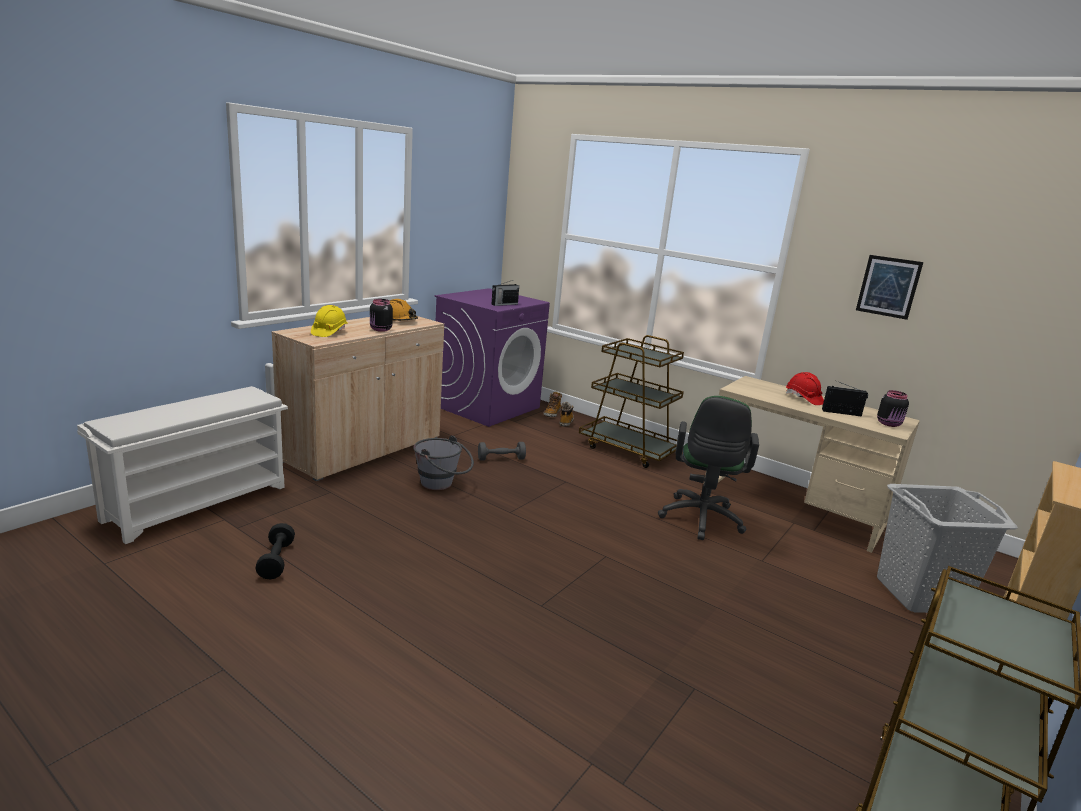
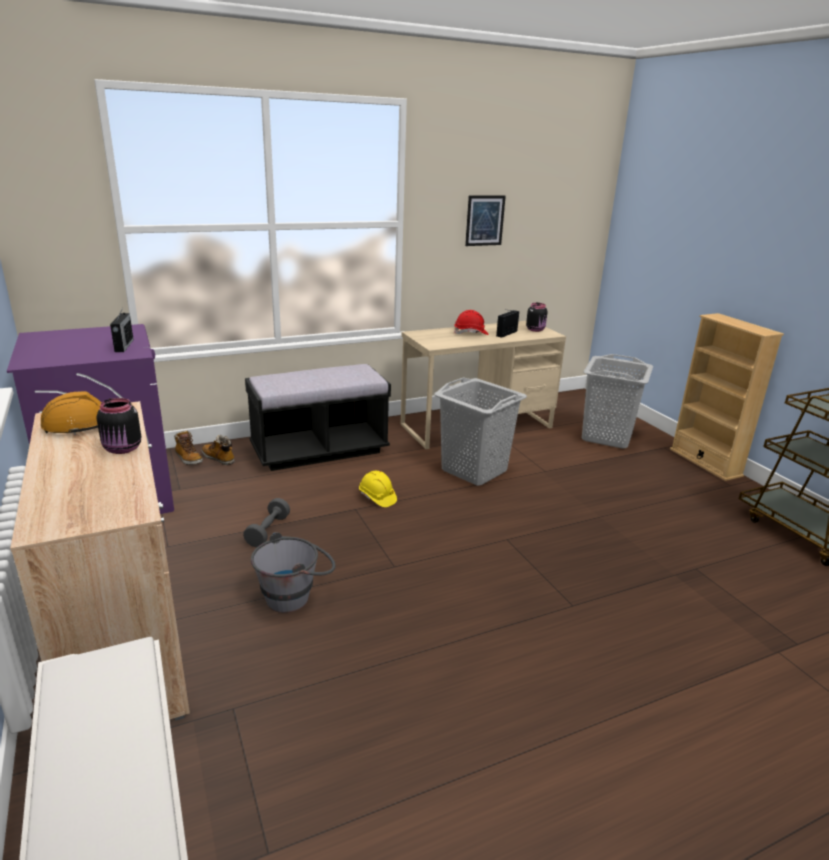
camera: 60 degrees left, 5 degrees up
(276, 561) = (397, 813): black dumbbell -> none
(329, 332) = (89, 492): yellow hard hat -> yellow hard hat (377, 497)
(628, 449) = (319, 450): brown cart -> black bench
(700, 521) = (474, 470): green office chair -> grey laundry basket

